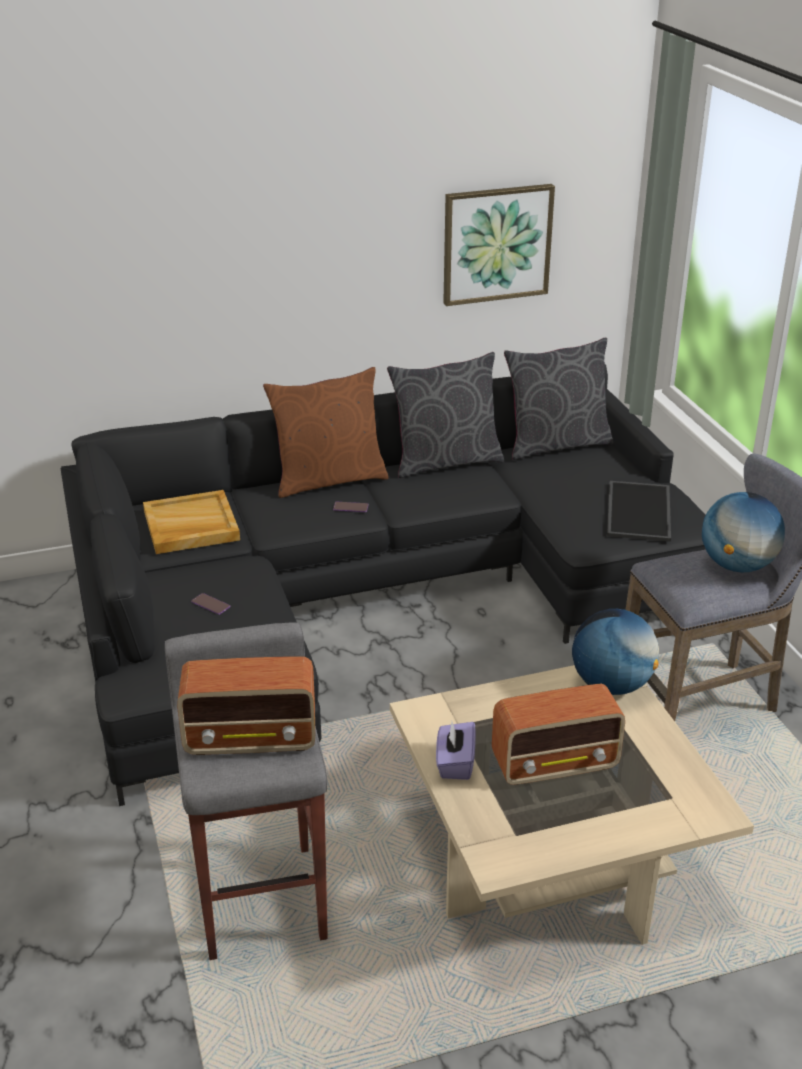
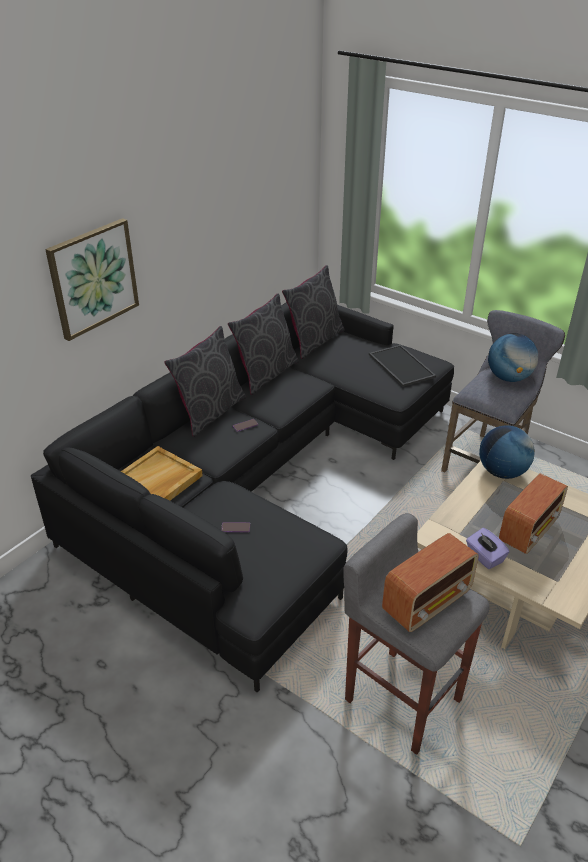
camera: 35 degrees left, 5 degrees up
(328, 479) = (210, 412): brown pillow -> grey pillow
(496, 244) = (259, 220): picture -> picture (93, 278)

